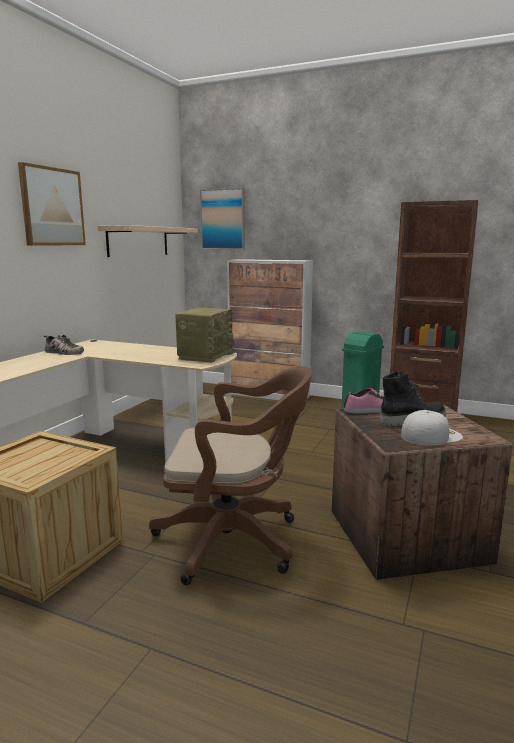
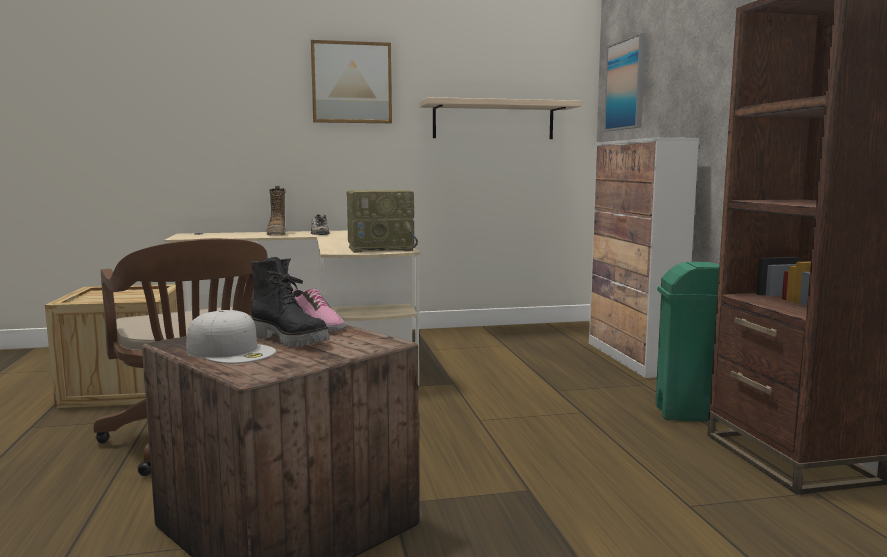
camera: 55 degrees right, 5 degrees down
(38, 361) = (277, 234): none -> boot

